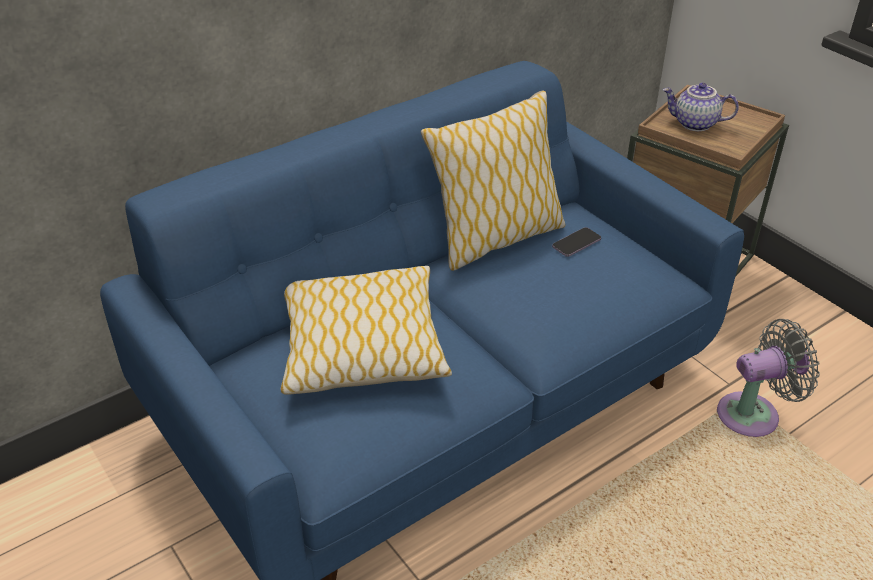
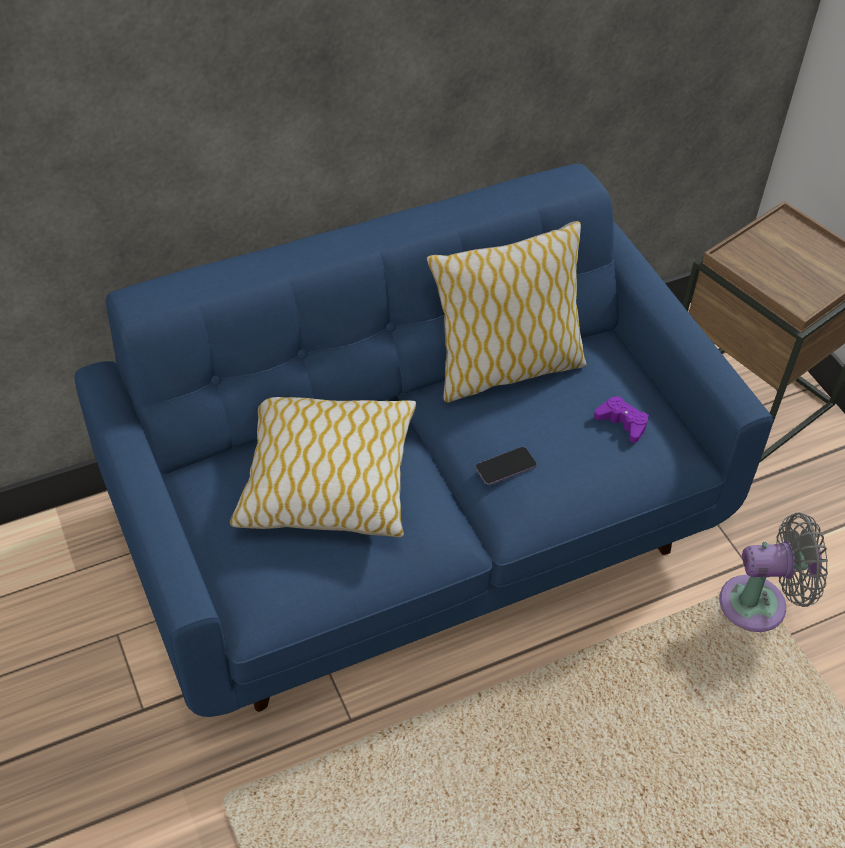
camera: 10 degrees right, 10 degrees up
(576, 243) = (591, 391): phone -> phone (505, 467)
(612, 263) = (622, 423): none -> purple game controller
(694, 124) = (771, 260): teapot -> none

